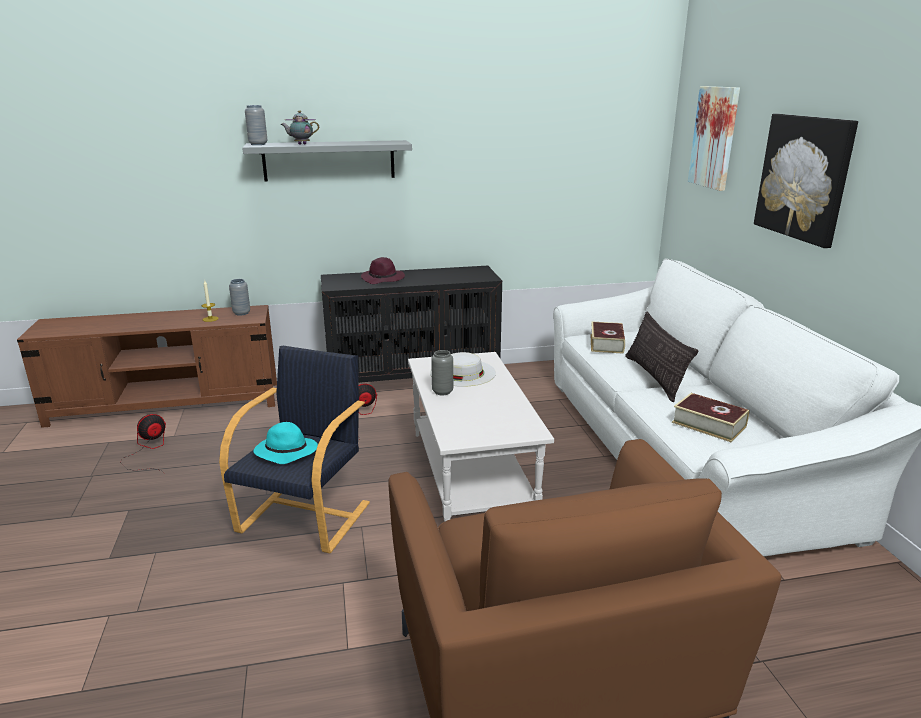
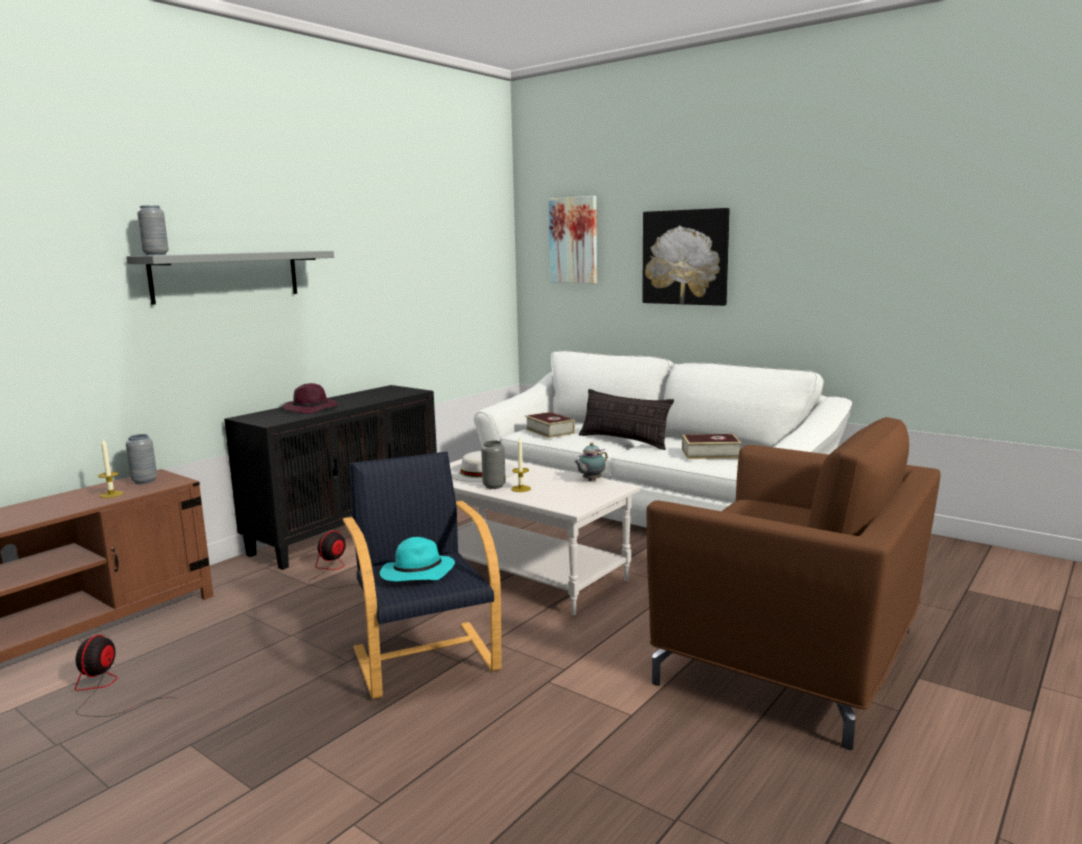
camera: 40 degrees left, 10 degrees down
(301, 144) = (212, 253): teapot -> teapot (590, 480)
(455, 402) = (521, 489): none -> candle

